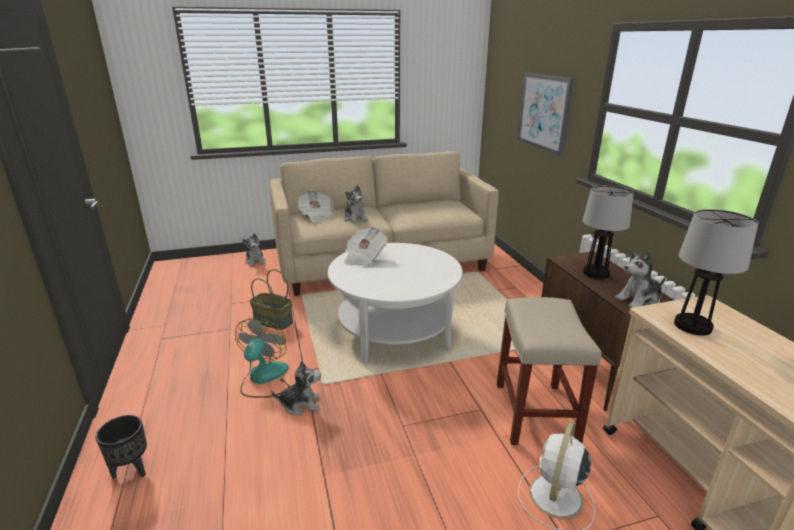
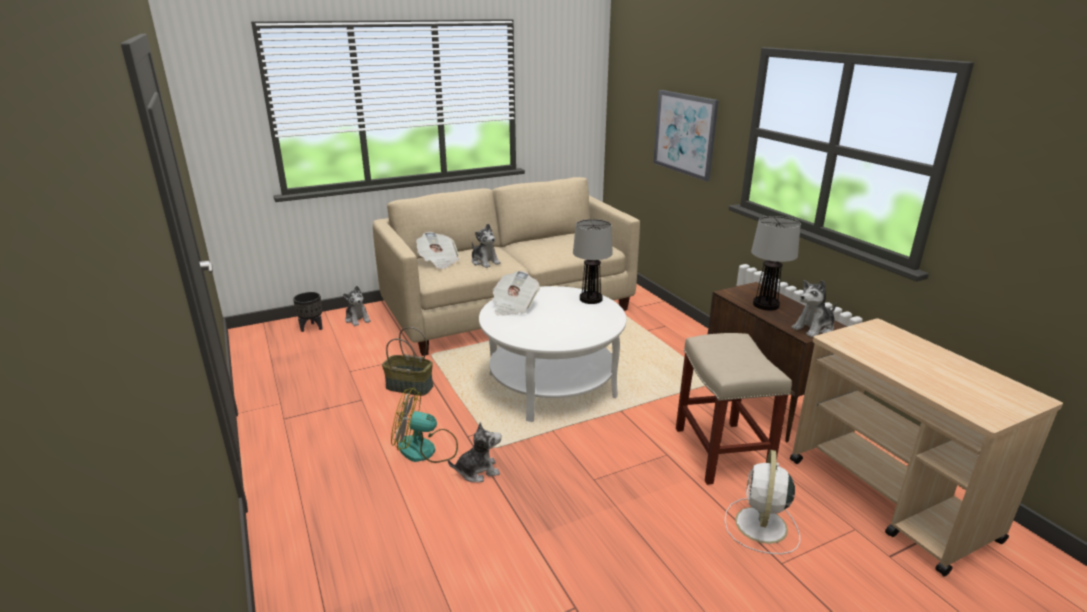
camera: 10 degrees left, 0 degrees up
(132, 469) = (319, 558): black planter -> black planter (312, 328)
(264, 379) = (426, 450): fan -> fan turned 90 degrees counterclockwise
(692, 325) = (872, 348): table lamp -> table lamp (591, 299)

